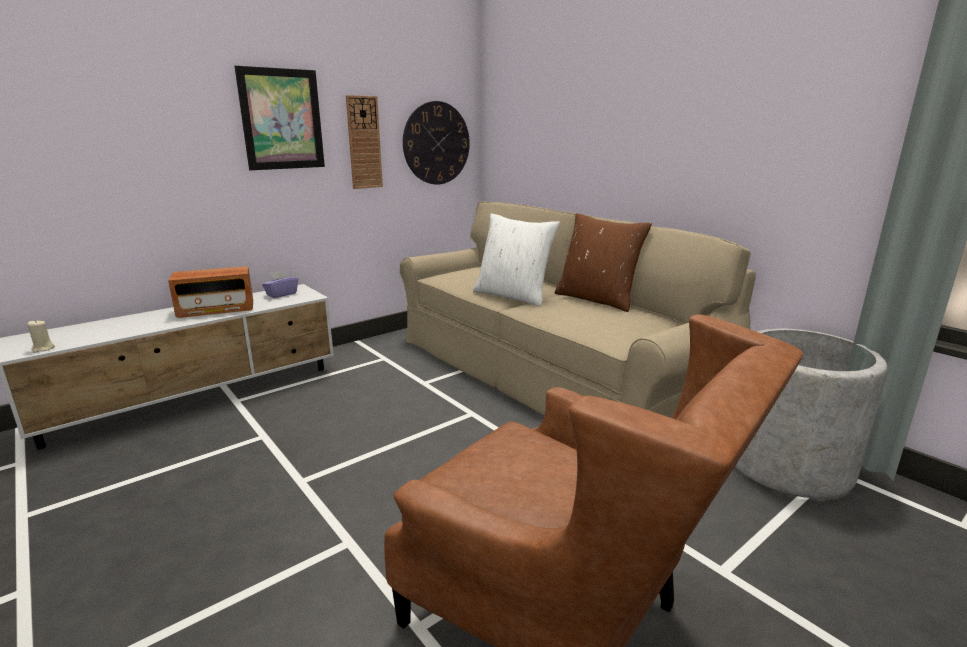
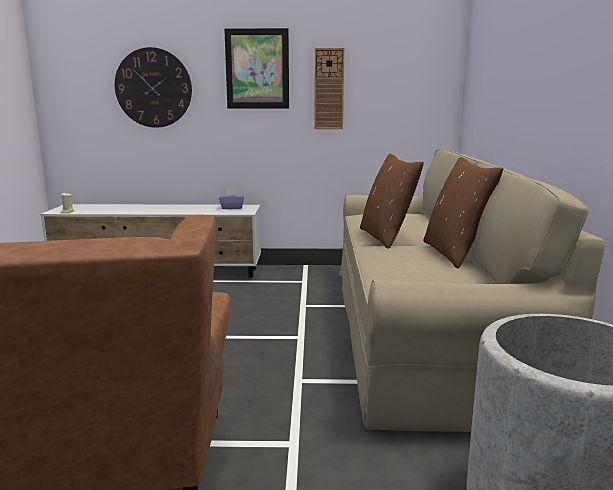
camera: 40 degrees right, 5 degrees down
(216, 310) = (178, 209): radio -> none
(436, 143) = (407, 91): wall clock -> wall clock (153, 88)
(513, 296) = (387, 237): white pillow -> brown pillow

